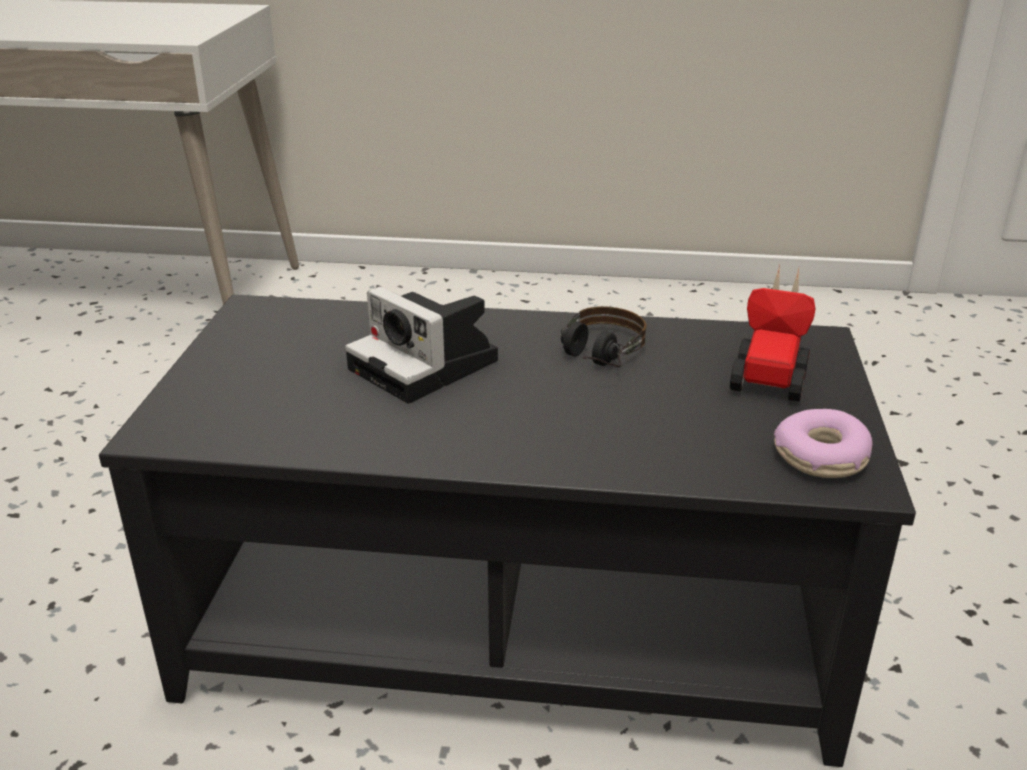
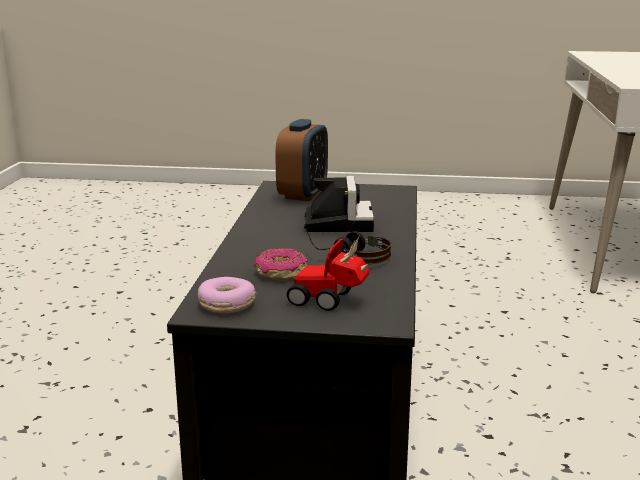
camera: 90 degrees right, 10 degrees down
(243, 400) = (303, 194): none -> alarm clock
(428, 366) = (337, 222): camera -> camera turned 135 degrees clockwise
(678, 415) = (280, 273): none -> donut

